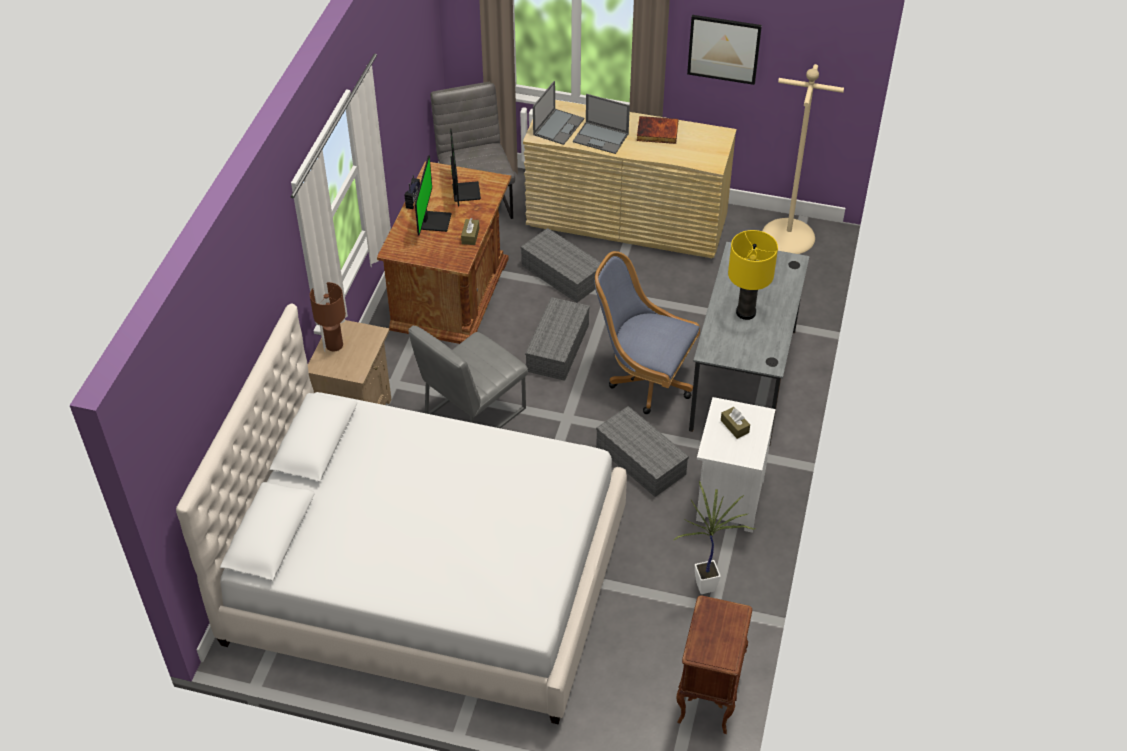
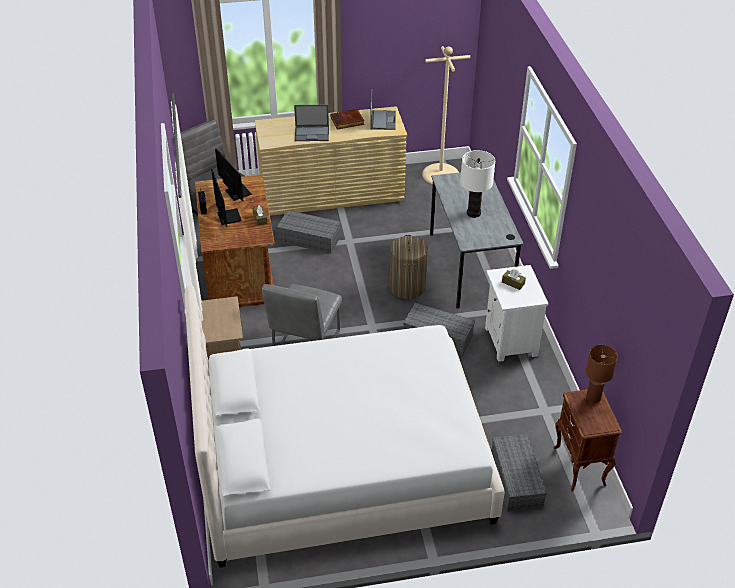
camera: 25 degrees left, 5 degrees down
(335, 345) = (205, 319): brown table lamp -> brown table lamp (593, 397)
(558, 126) = (278, 134): laptop -> laptop (383, 120)
(558, 349) = (337, 285): grey storage box -> grey storage box (517, 480)
(644, 380) = (407, 287): blue office chair -> laundry basket
(706, 583) = (530, 397): potted plant -> none
(724, 49) = (377, 51): picture -> none
(746, 312) = (473, 213): yellow table lamp -> white table lamp

